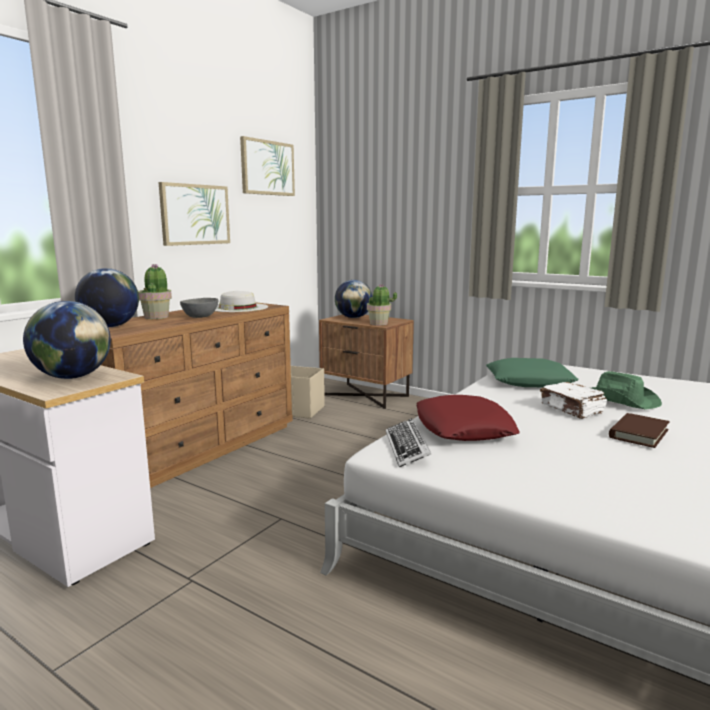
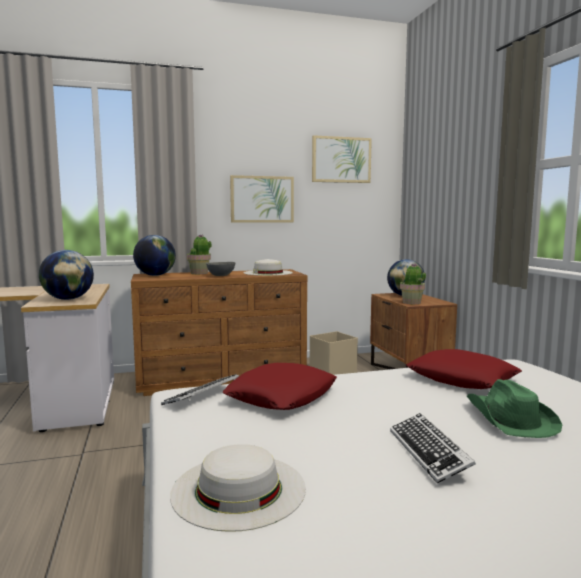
camera: 40 degrees right, 5 degrees down
(529, 381) = (462, 378): green pillow -> red pillow
(572, 409) = (421, 411): white book -> none
(618, 498) = (238, 489): none -> white hat
(638, 433) = (428, 452): brown book -> keyboard

